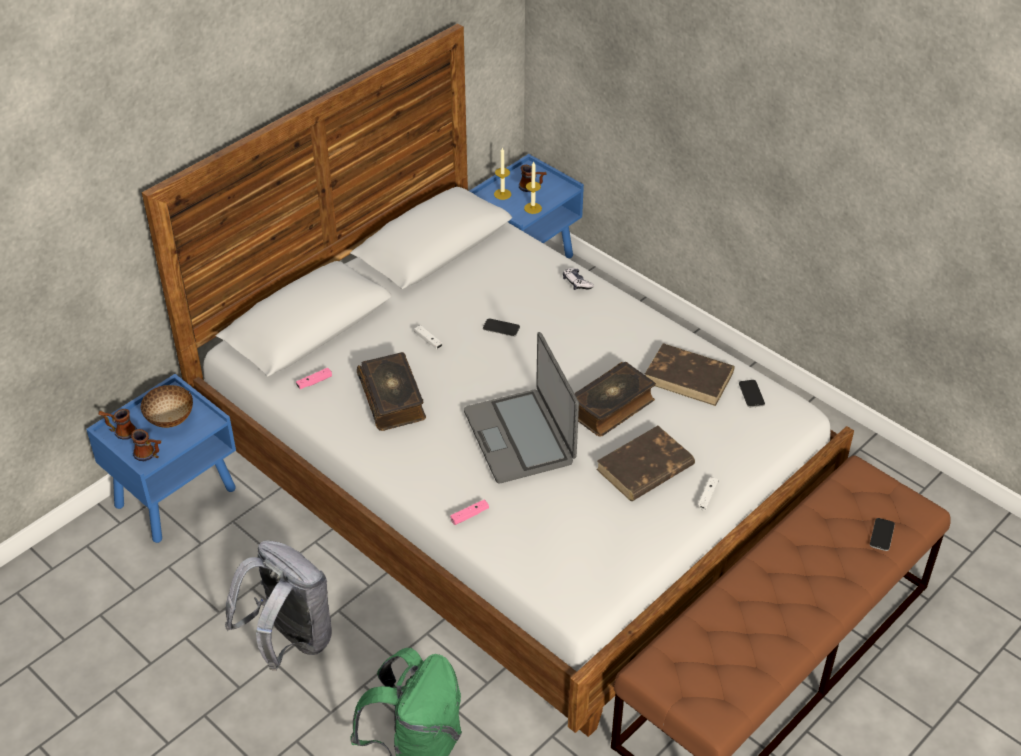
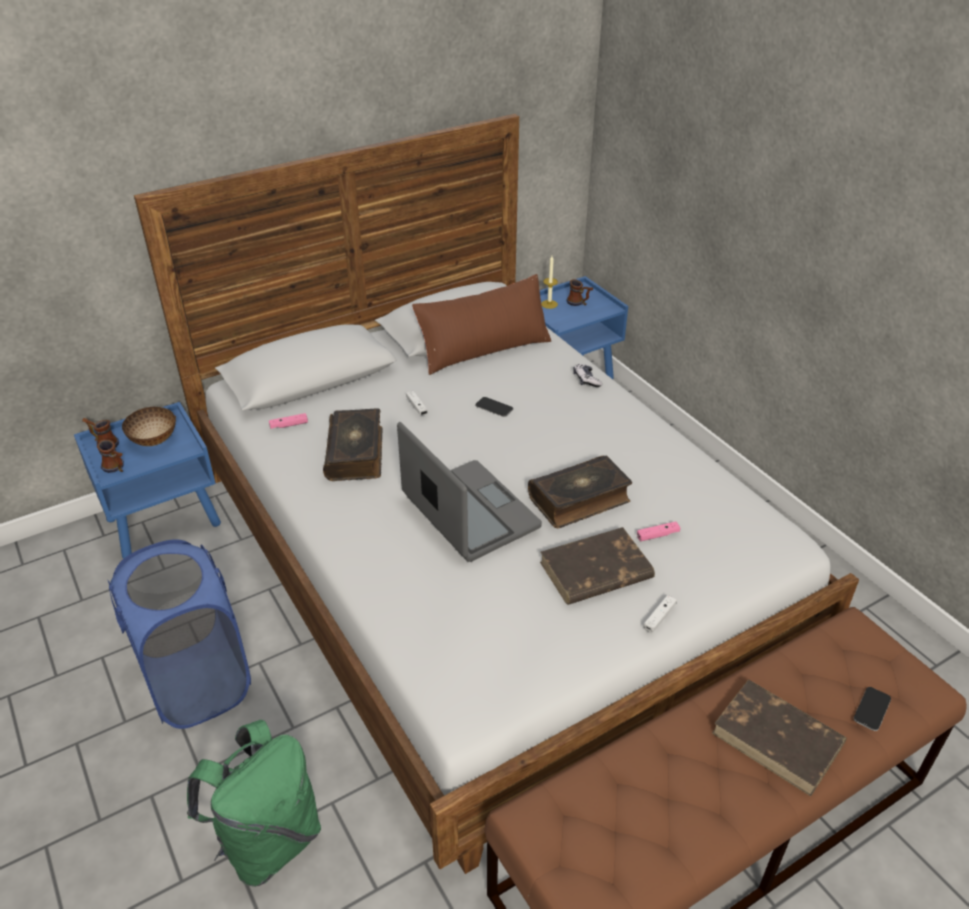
camera: 15 degrees right, 5 degrees down
(289, 641) = (197, 683): grey backpack -> blue laundry basket
(467, 266) = (484, 350): none -> brown pillow
(469, 515) = (380, 584): pink game controller -> pink game controller (657, 535)
(520, 437) = (469, 512): laptop -> laptop turned 150 degrees clockwise
(533, 208) = (573, 319): candle -> none
(689, 377) = (676, 486): brown book -> brown book (778, 739)
(751, 394) = (742, 515): phone -> none

